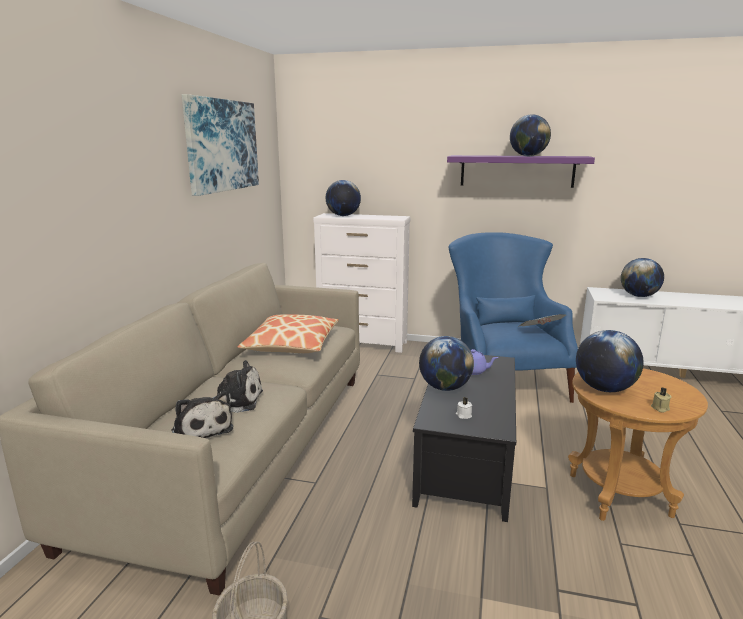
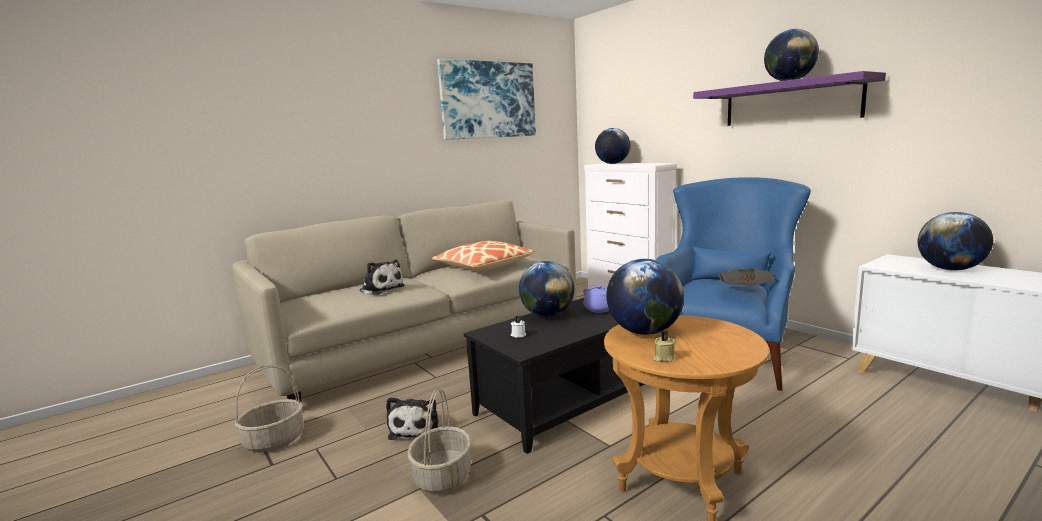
camera: 40 degrees right, 5 degrees down
(201, 429) = (333, 298): plush toy -> plush toy (415, 428)
(480, 576) = (442, 476): none -> basket

